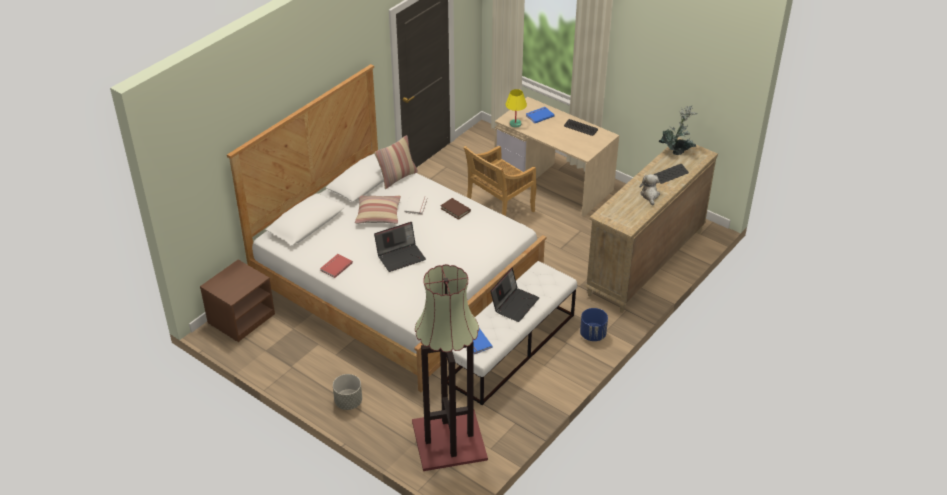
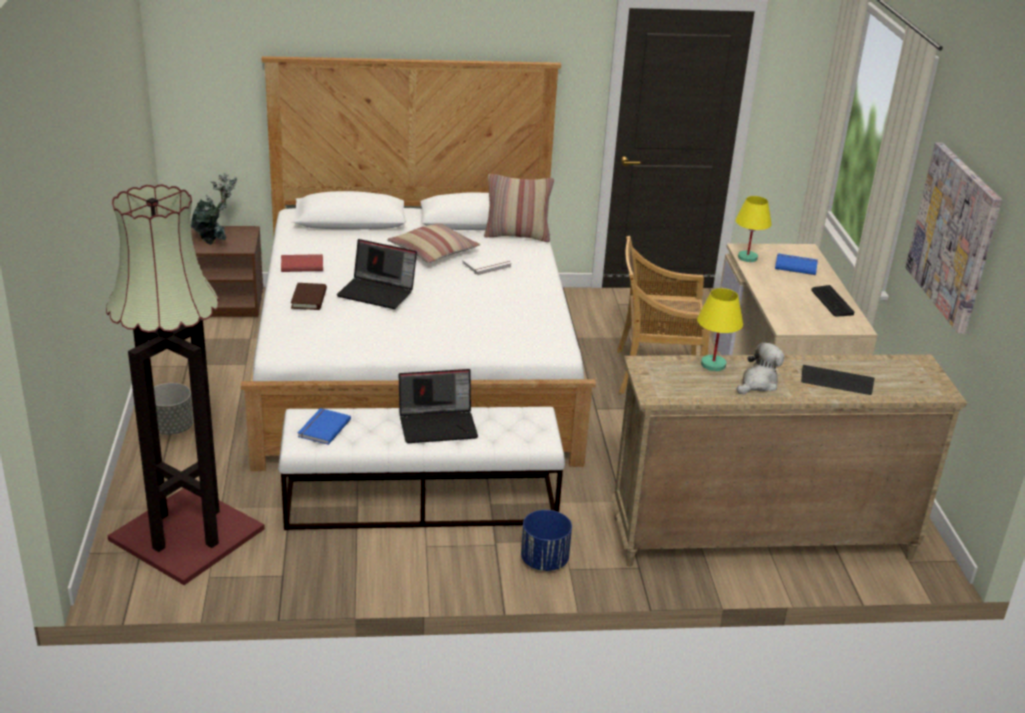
camera: 45 degrees right, 10 degrees down
(455, 210) = (521, 291): brown book -> brown book (309, 299)
(623, 197) = (714, 364): none -> yellow table lamp
(655, 75) = (954, 236): none -> picture
(677, 151) = (898, 365): potted plant -> potted plant (215, 241)

